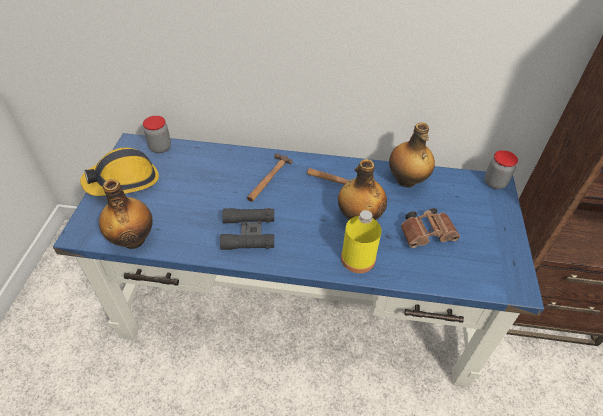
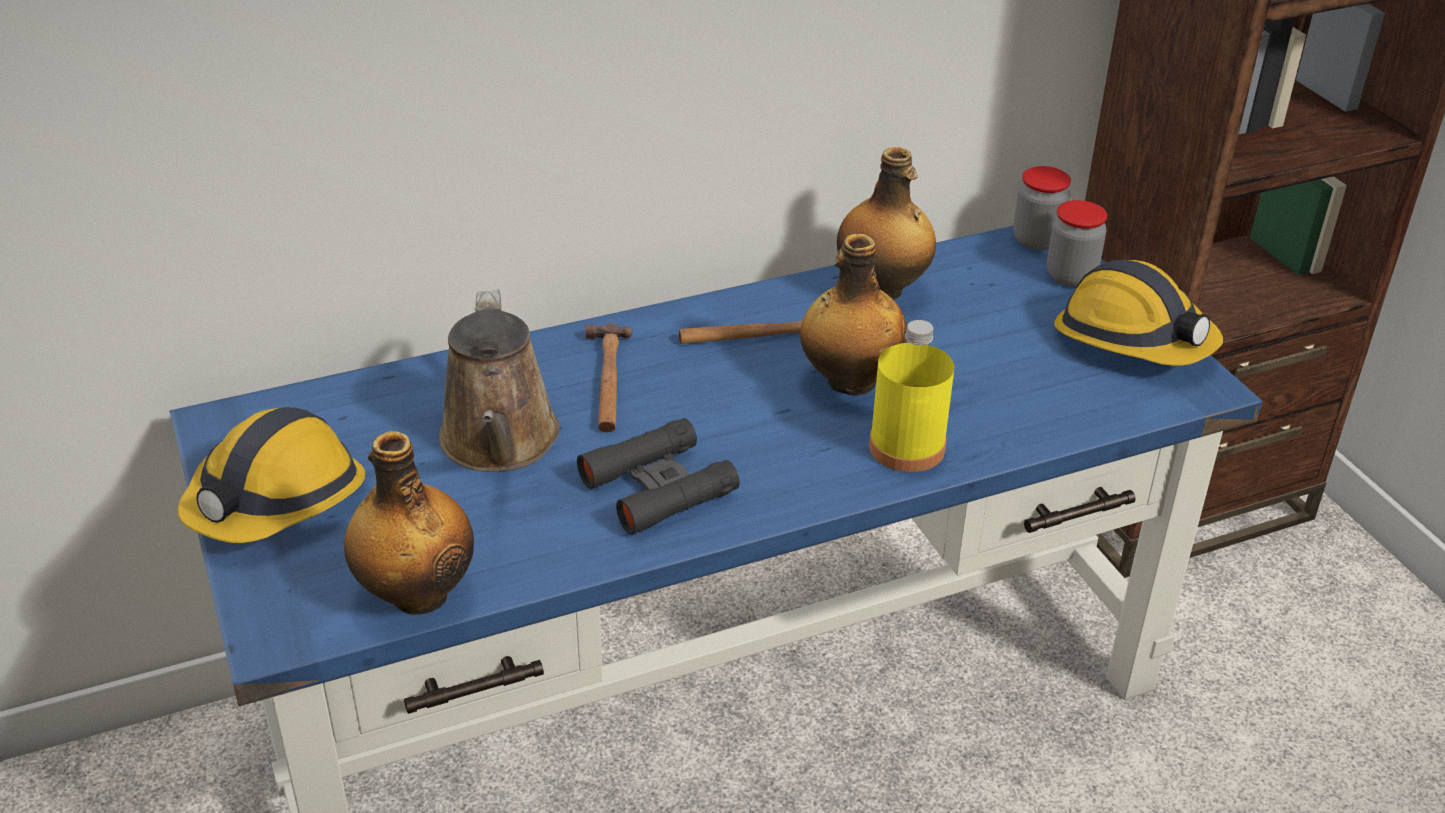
camera: 30 degrees left, 10 degrees down
(160, 147) = (299, 406): jar -> jar (1070, 276)
(210, 189) = (500, 443): none -> brown watering can
(428, 234) = (994, 363): brown binoculars -> none
(502, 249) = (1133, 339): none -> hard hat

